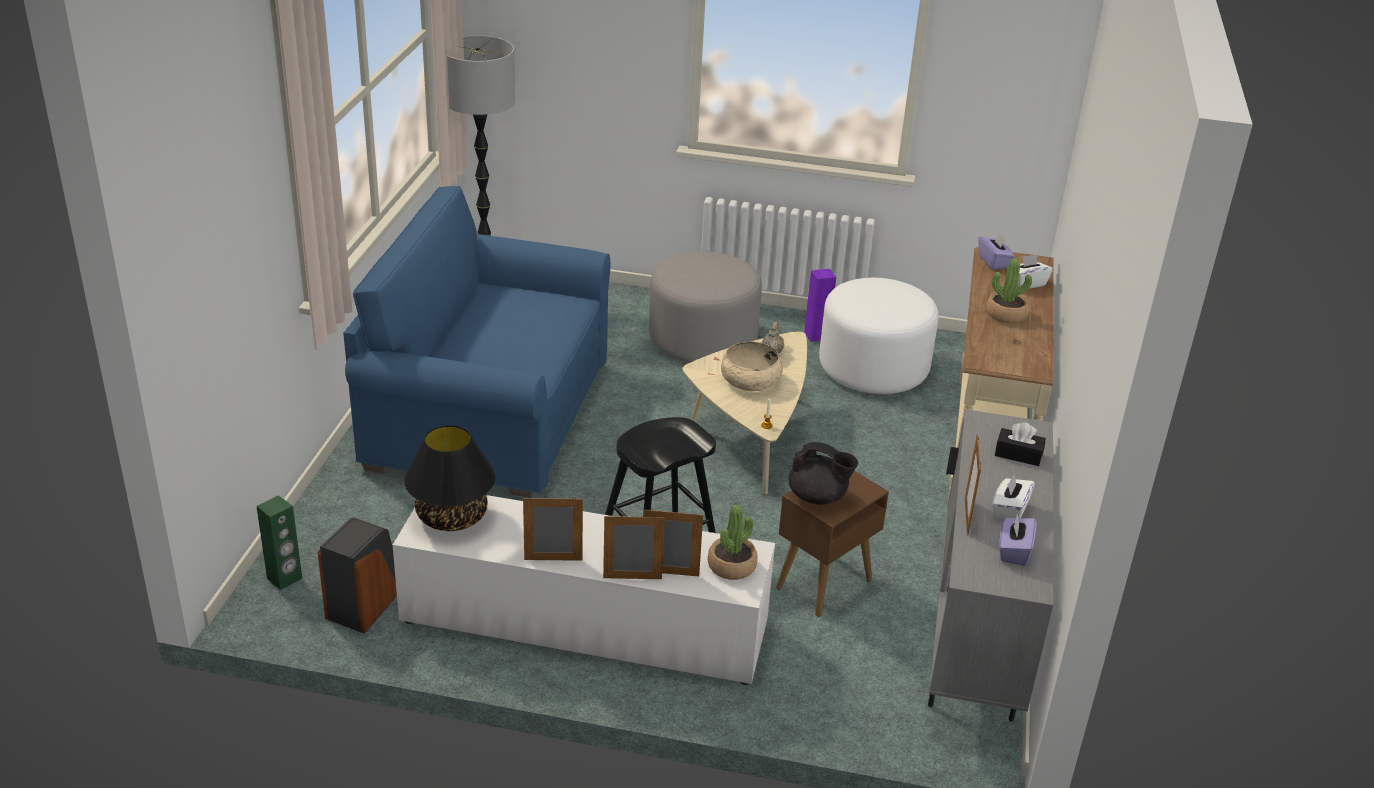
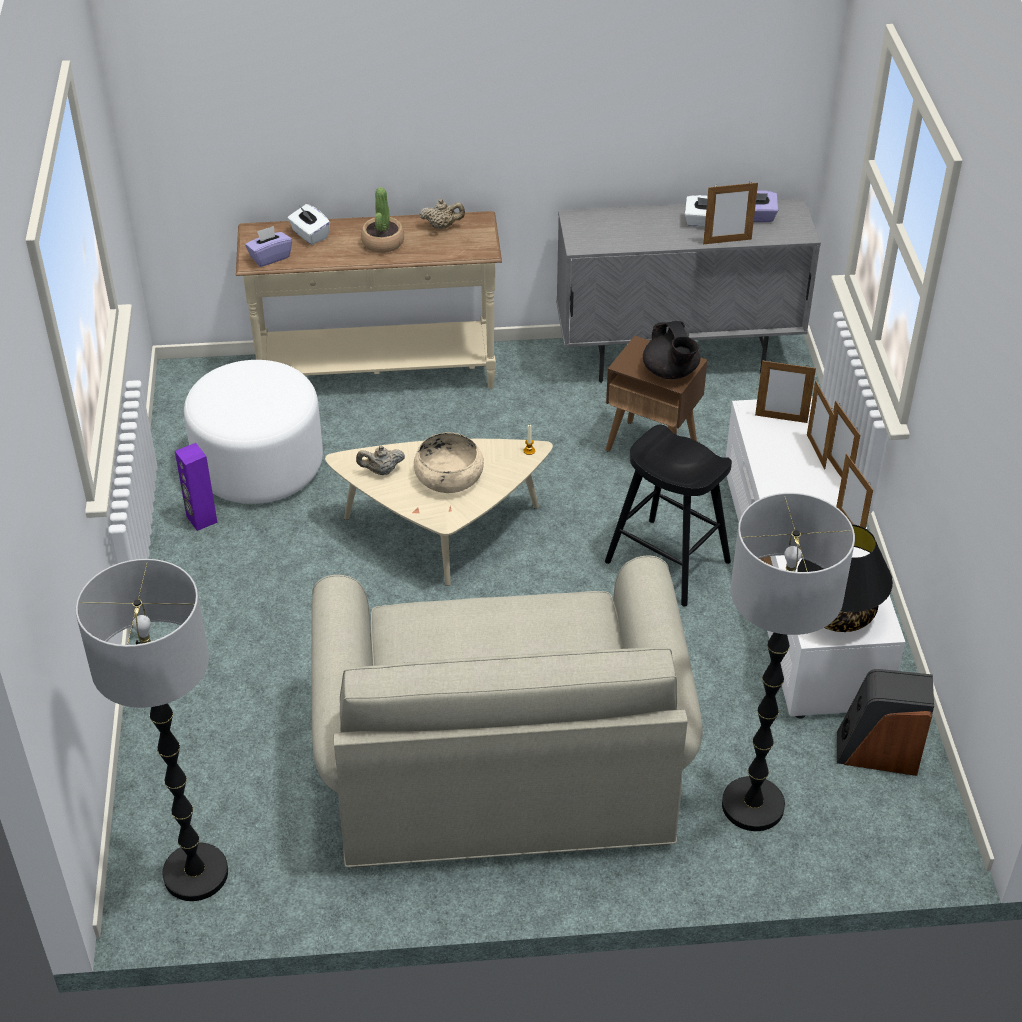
camera: 105 degrees left, 10 degrees up
(285, 578) = (885, 835): green speaker -> none
(366, 519) = (752, 806): none -> floor lamp
(489, 414) = (500, 766): blue sofa -> beige sofa
(702, 339) = (246, 614): grey ottoman -> none
(732, 566) = (781, 418): potted plant -> picture frame
(818, 497) = (670, 372): black teapot -> black teapot turned 150 degrees clockwise
(1018, 454) = (621, 223): black tissue box -> none
(1028, 348) = (442, 226): none -> beige teapot

